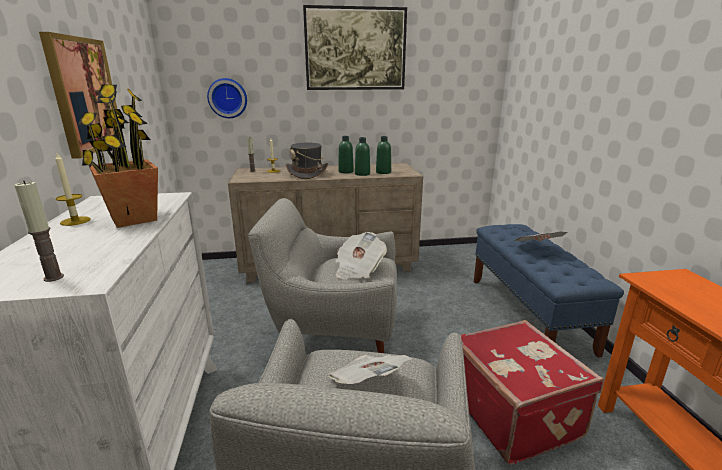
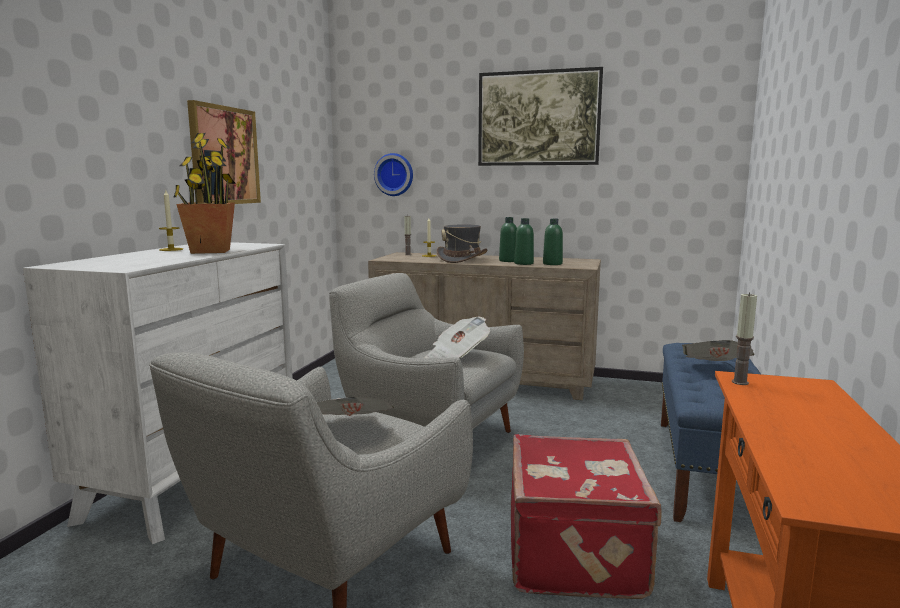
camera: 25 degrees right, 10 degrees down
(54, 277) = (110, 266): candle -> candle (740, 382)

